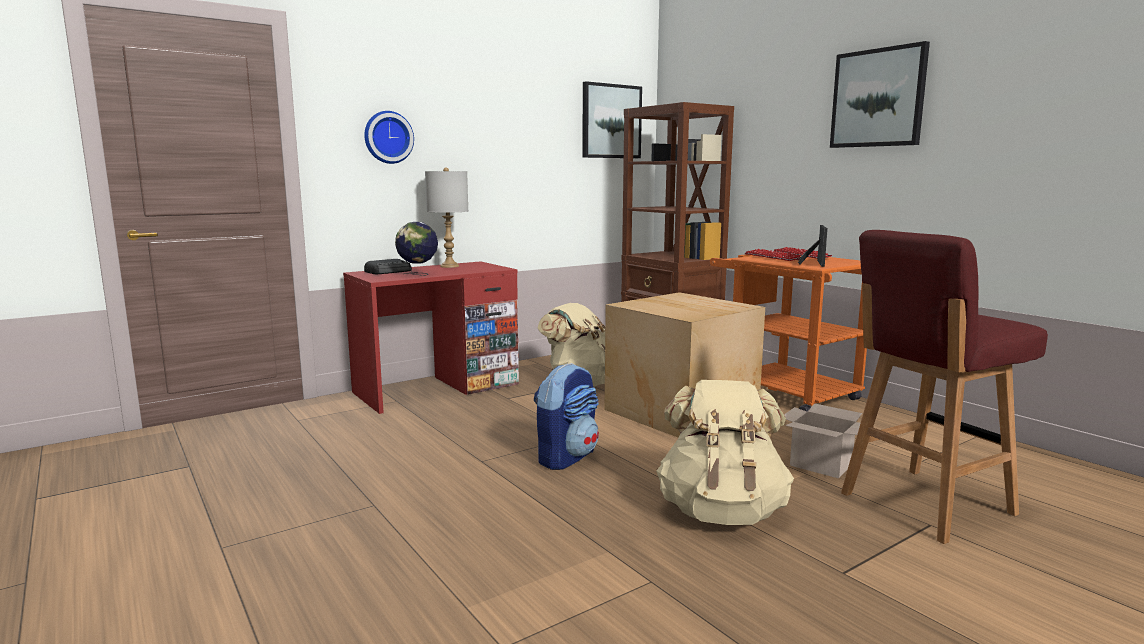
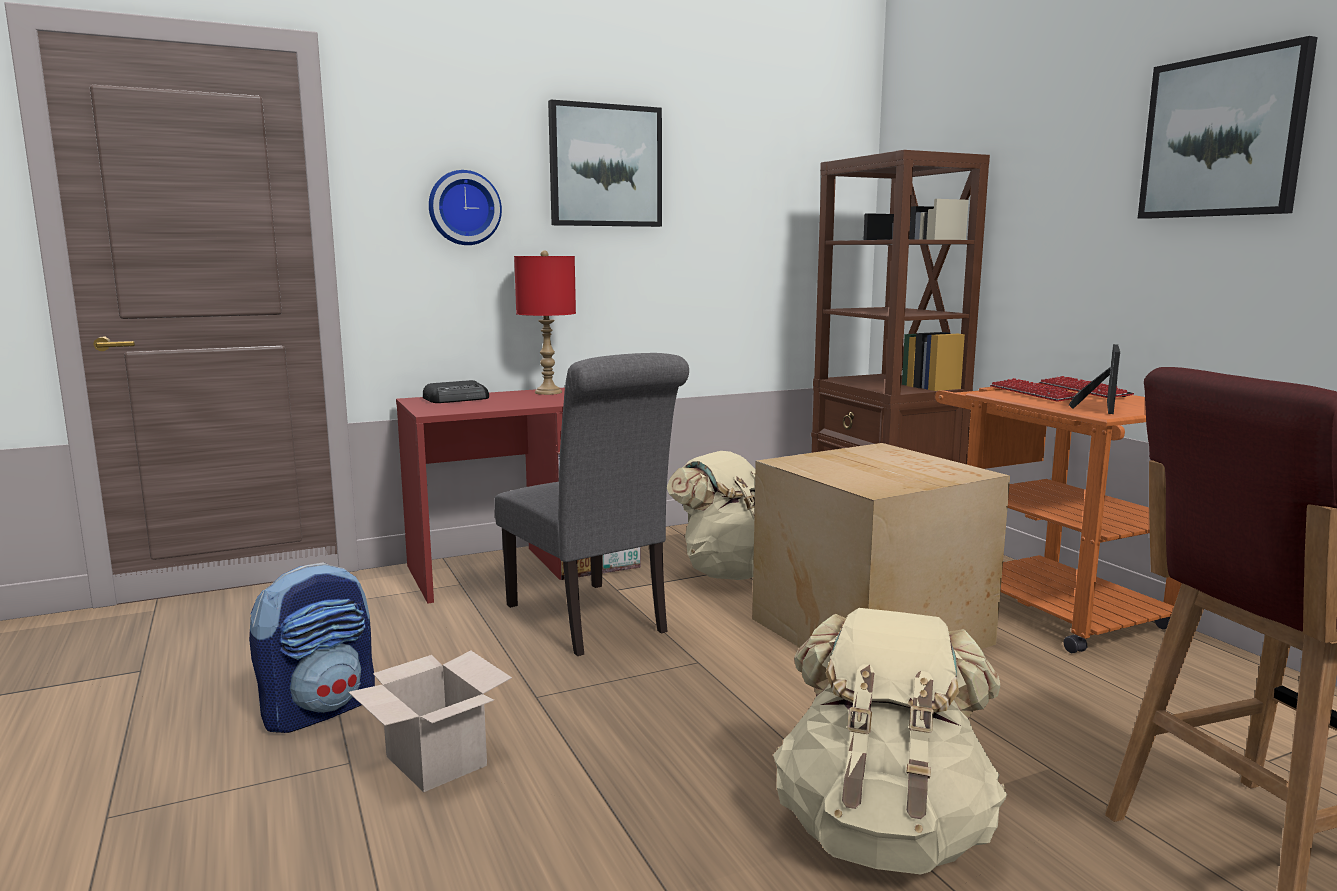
camera: 10 degrees right, 0 degrees up
(418, 275) = (492, 405): globe -> none
(449, 266) = (548, 392): grey table lamp -> red table lamp
(499, 417) = (592, 621): none -> grey chair
(566, 457) = (665, 701): backpack -> backpack (320, 709)
(611, 121) = (805, 181): picture -> picture (605, 166)
(819, 465) = (1077, 753): cardboard box -> cardboard box (433, 760)

